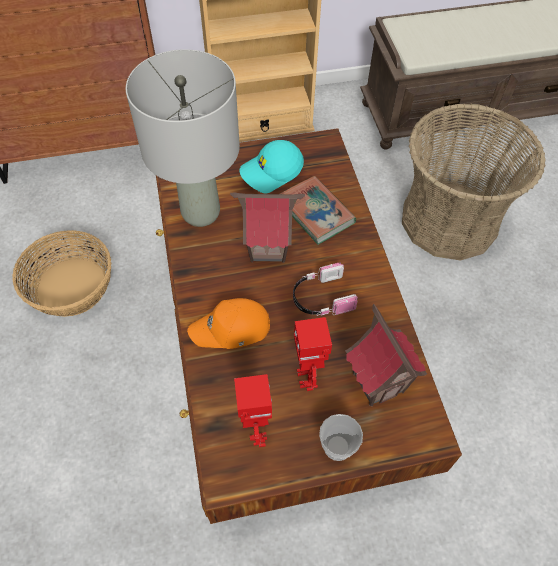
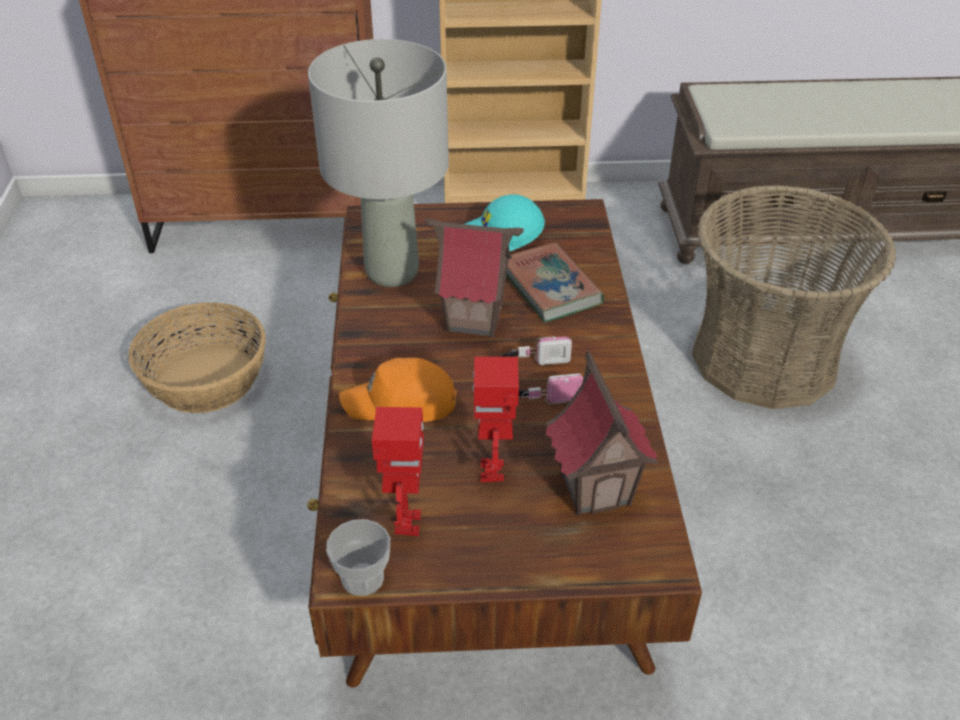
camera: 10 degrees right, 15 degrees down
(337, 447) = (518, 558): cup -> cup (362, 578)

